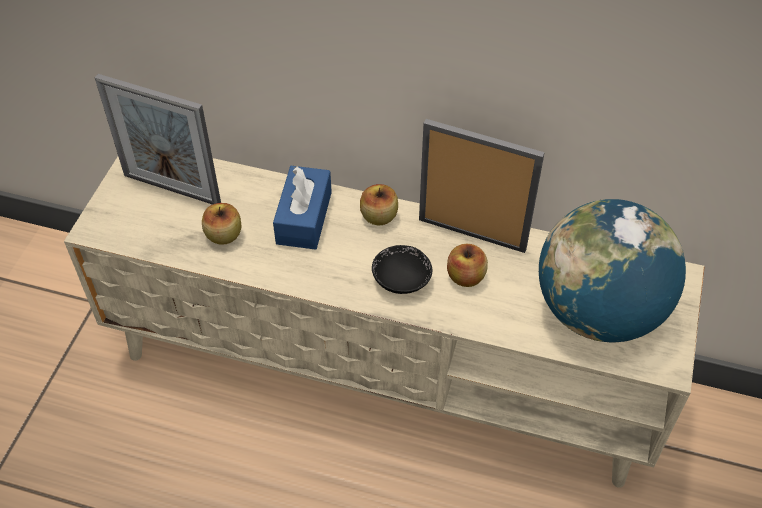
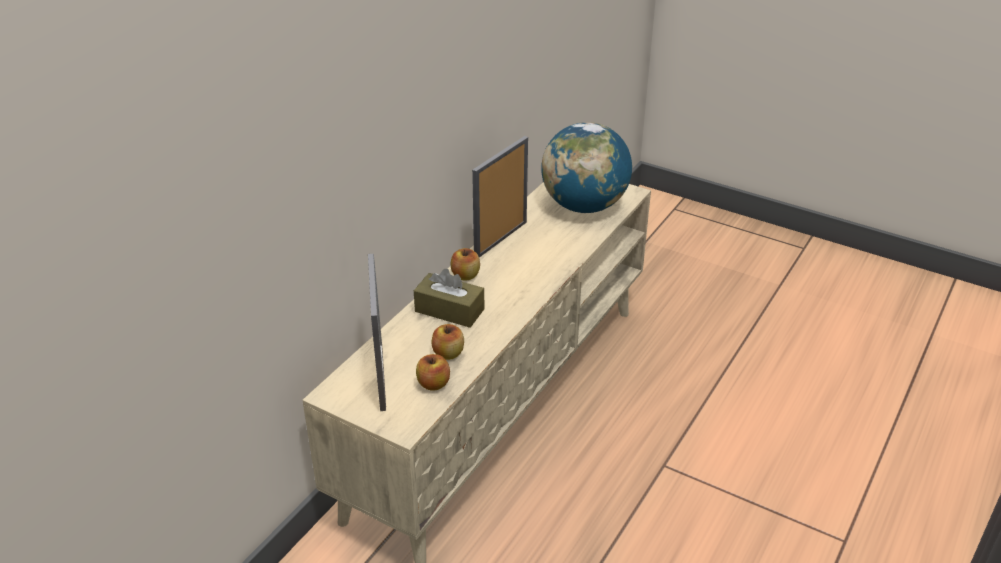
camera: 75 degrees left, 15 degrees down
(172, 189) = (381, 377): picture frame -> picture frame turned 45 degrees counterclockwise
(304, 218) = (449, 310): blue tissue box -> brown tissue box
(401, 280) = (529, 275): black bowl -> none
(465, 277) = (537, 249): apple -> apple (433, 384)

